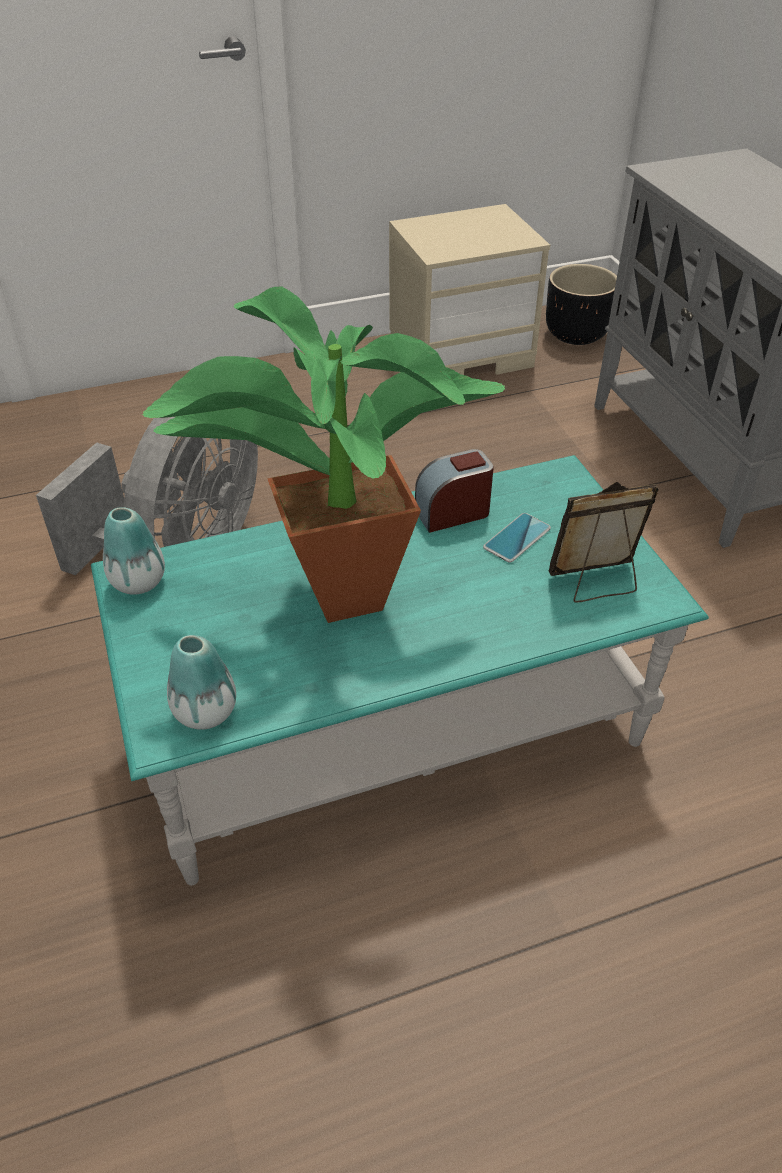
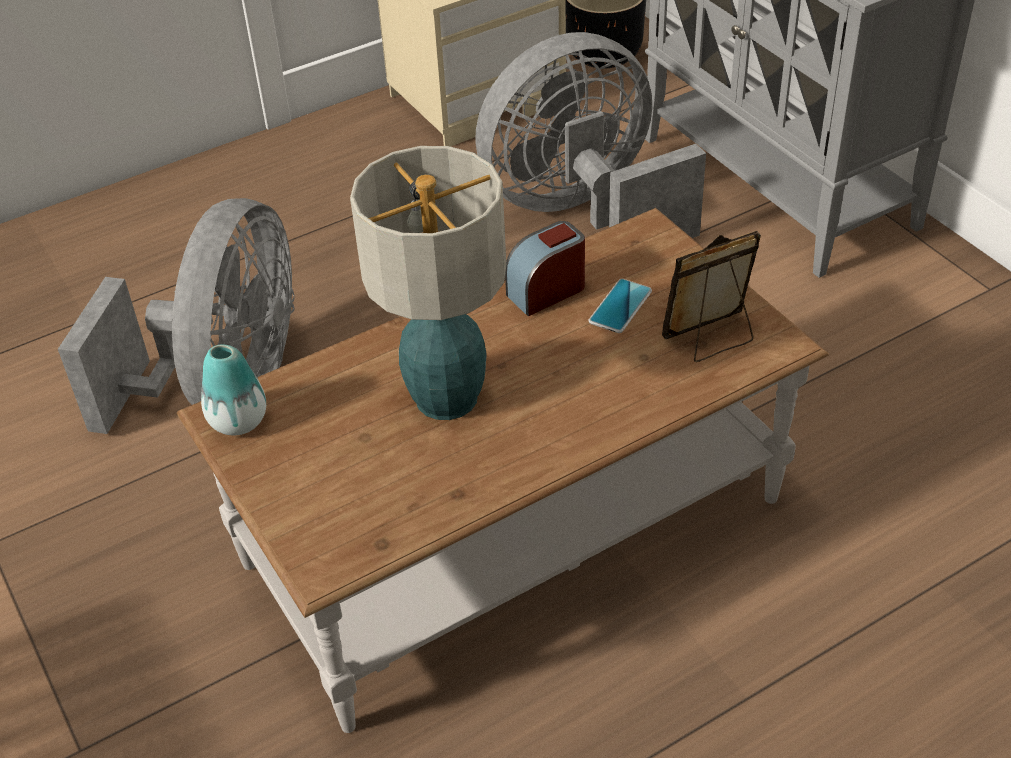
camera: 10 degrees left, 0 degrees up
(205, 712) = (358, 537): vase -> none
(329, 593) = (444, 397): potted plant -> table lamp
(390, 726) = (513, 532): turquoise coffee table -> brown coffee table
(526, 458) = (583, 212): none -> grey fan

